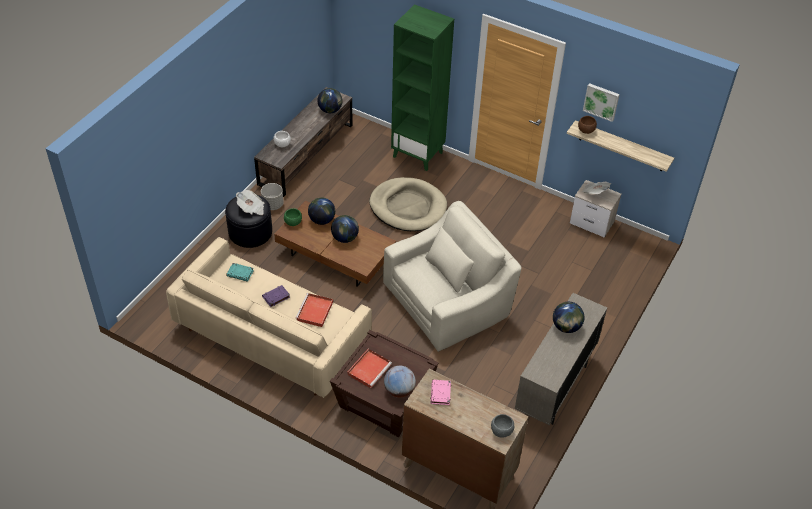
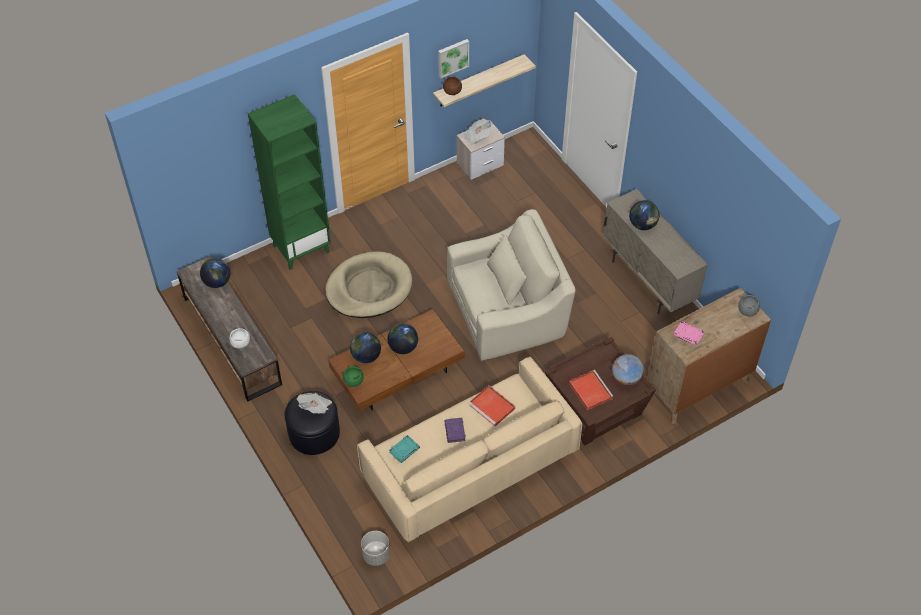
camera: 60 degrees left, 5 degrees up
(272, 205) = (287, 399): grey planter -> grey planter (376, 555)
(448, 301) = (508, 310): beige armchair -> beige armchair turned 75 degrees clockwise

